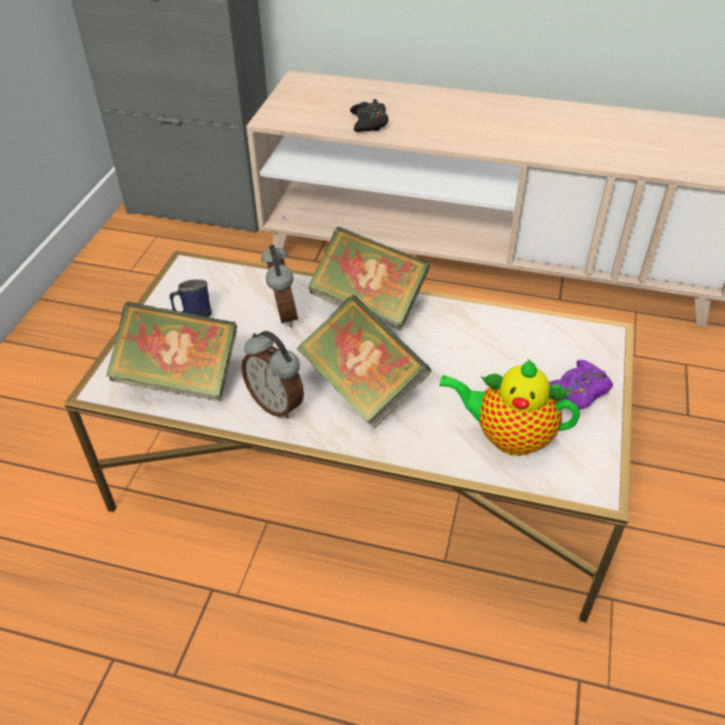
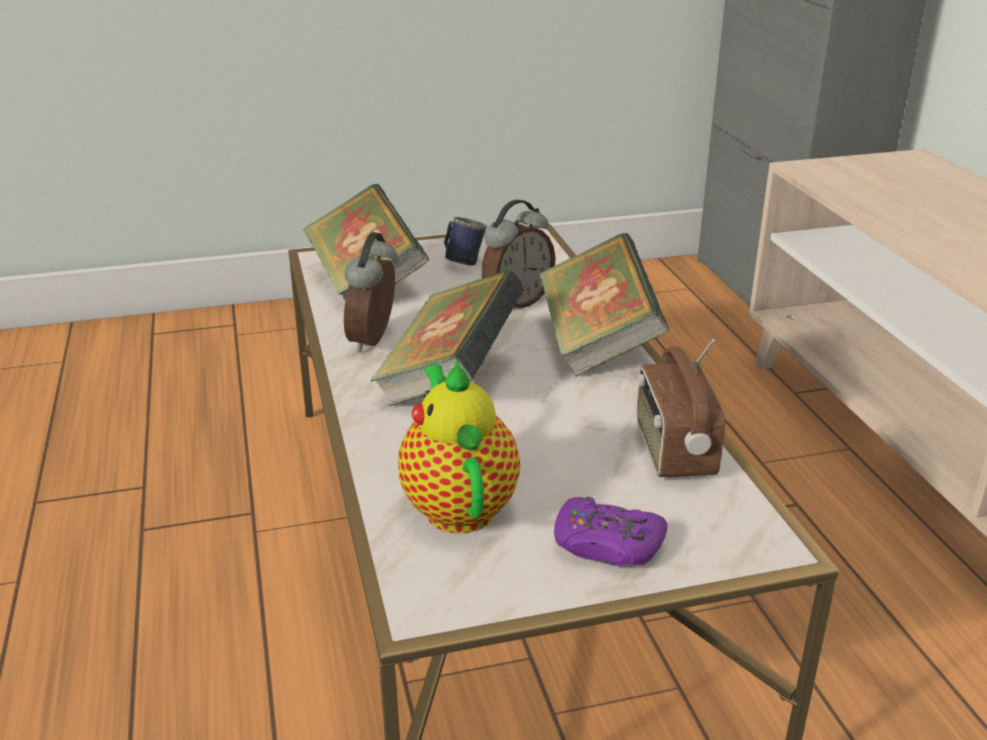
camera: 60 degrees right, 15 degrees down
(369, 123) = (904, 213): black game controller -> none
(507, 329) = (672, 451): none -> radio

